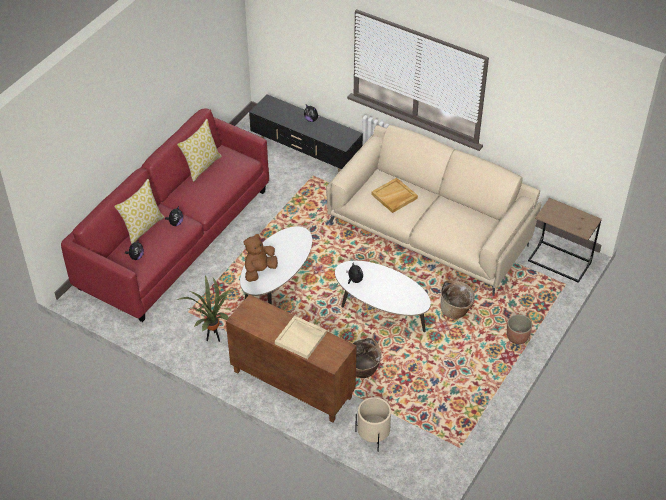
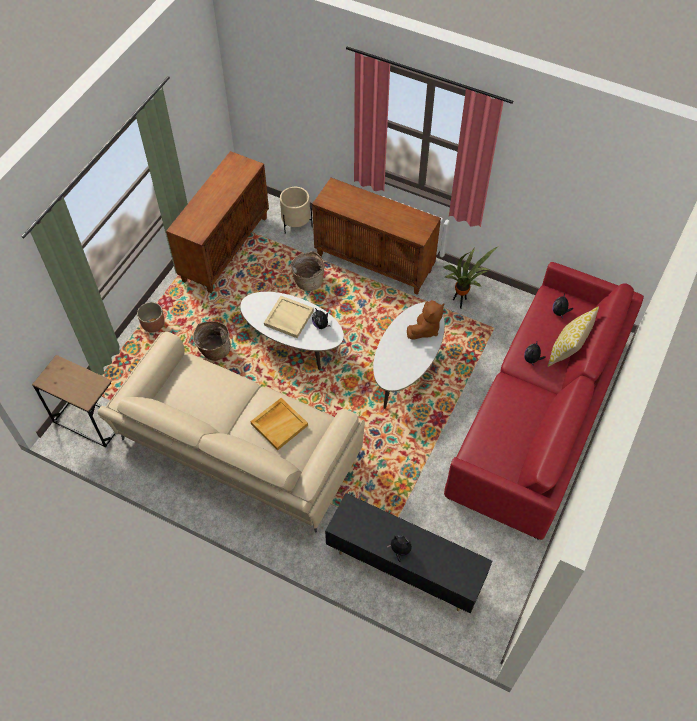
camera: 175 degrees right, 10 degrees up
(202, 166) = (528, 447): pillow -> none
(301, 338) = (365, 206): beige tray -> beige tray (288, 318)
(452, 412) = (225, 248): none -> brown cabinet

